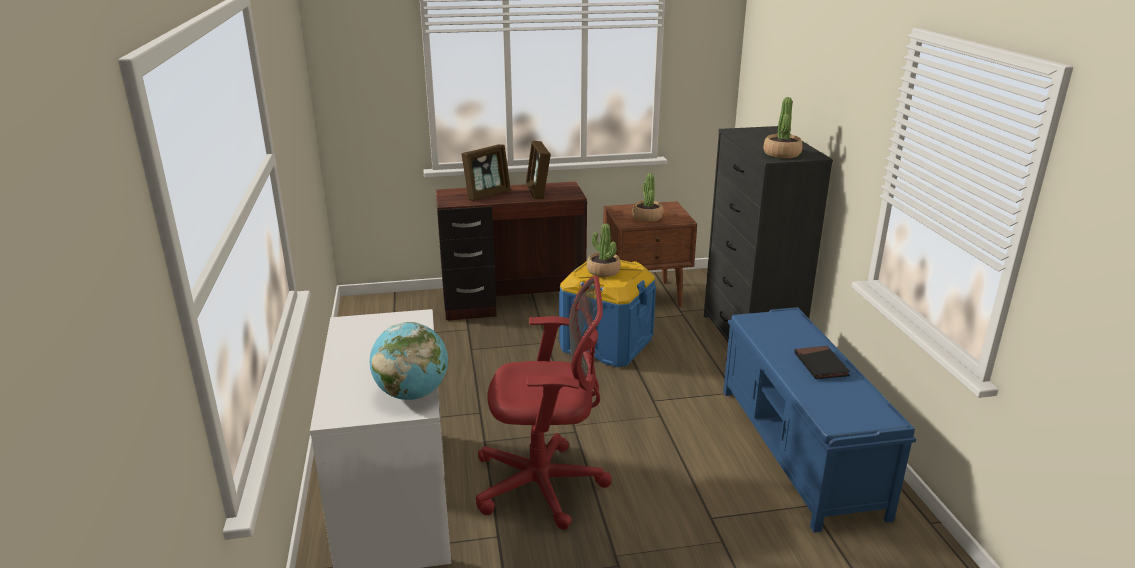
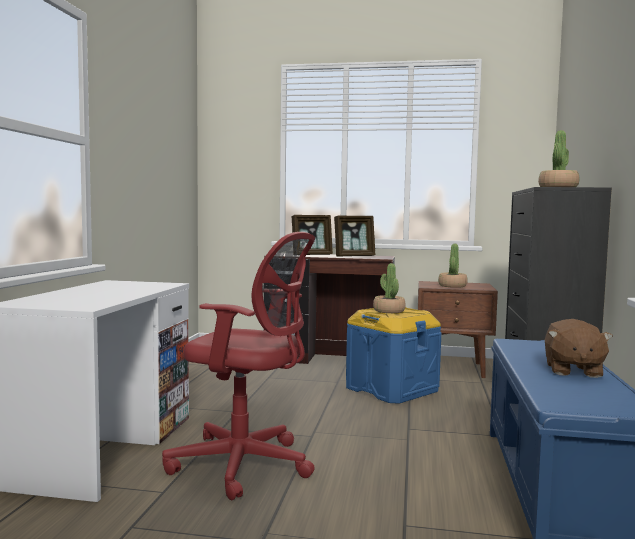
camera: 20 degrees right, 20 degrees down
(412, 394) = (95, 302): globe -> none
(538, 192) = (354, 256): picture frame -> picture frame turned 120 degrees counterclockwise
(821, 365) = (572, 370): black book -> brown plush toy

